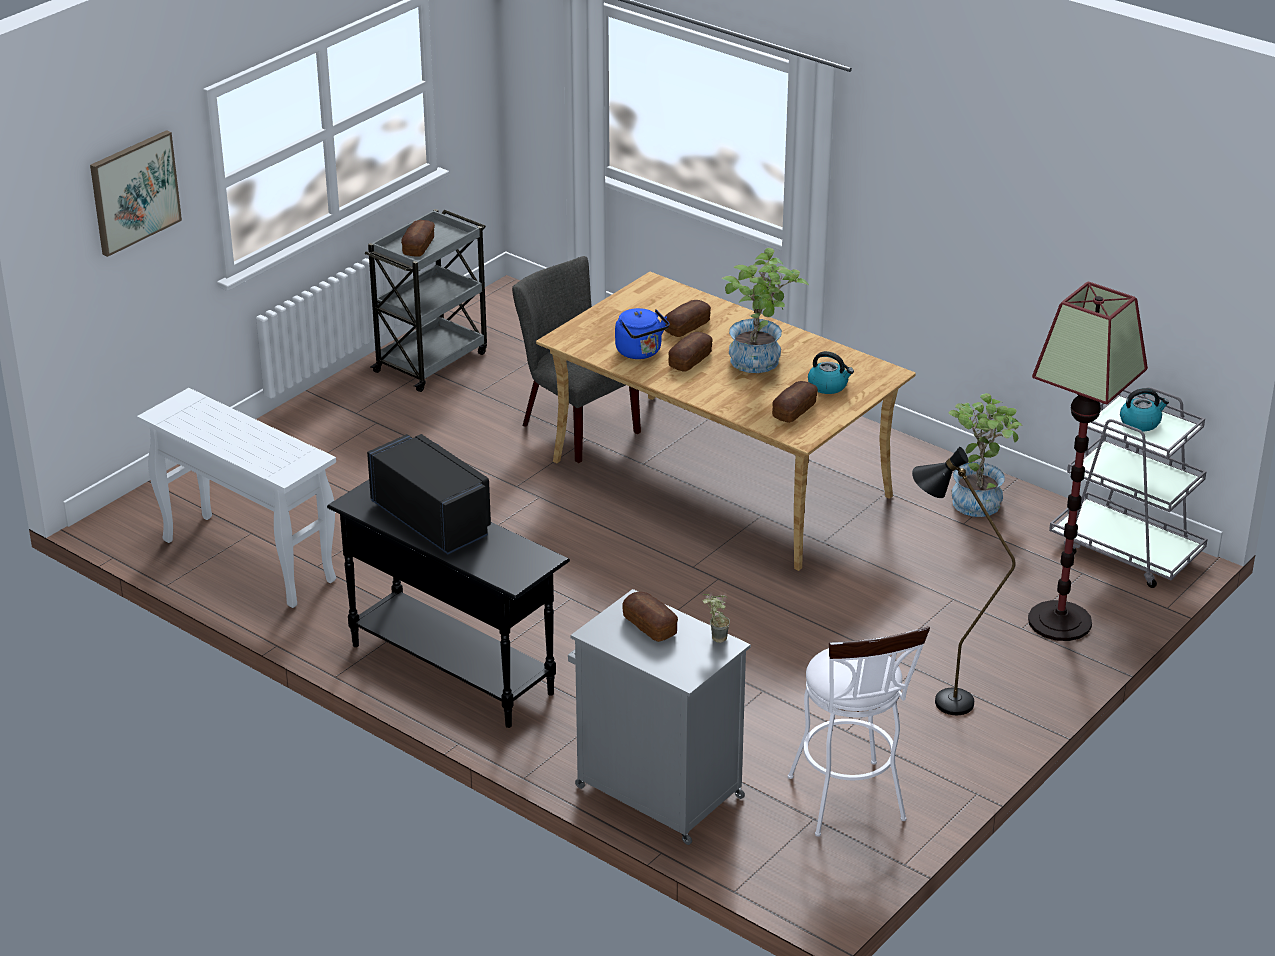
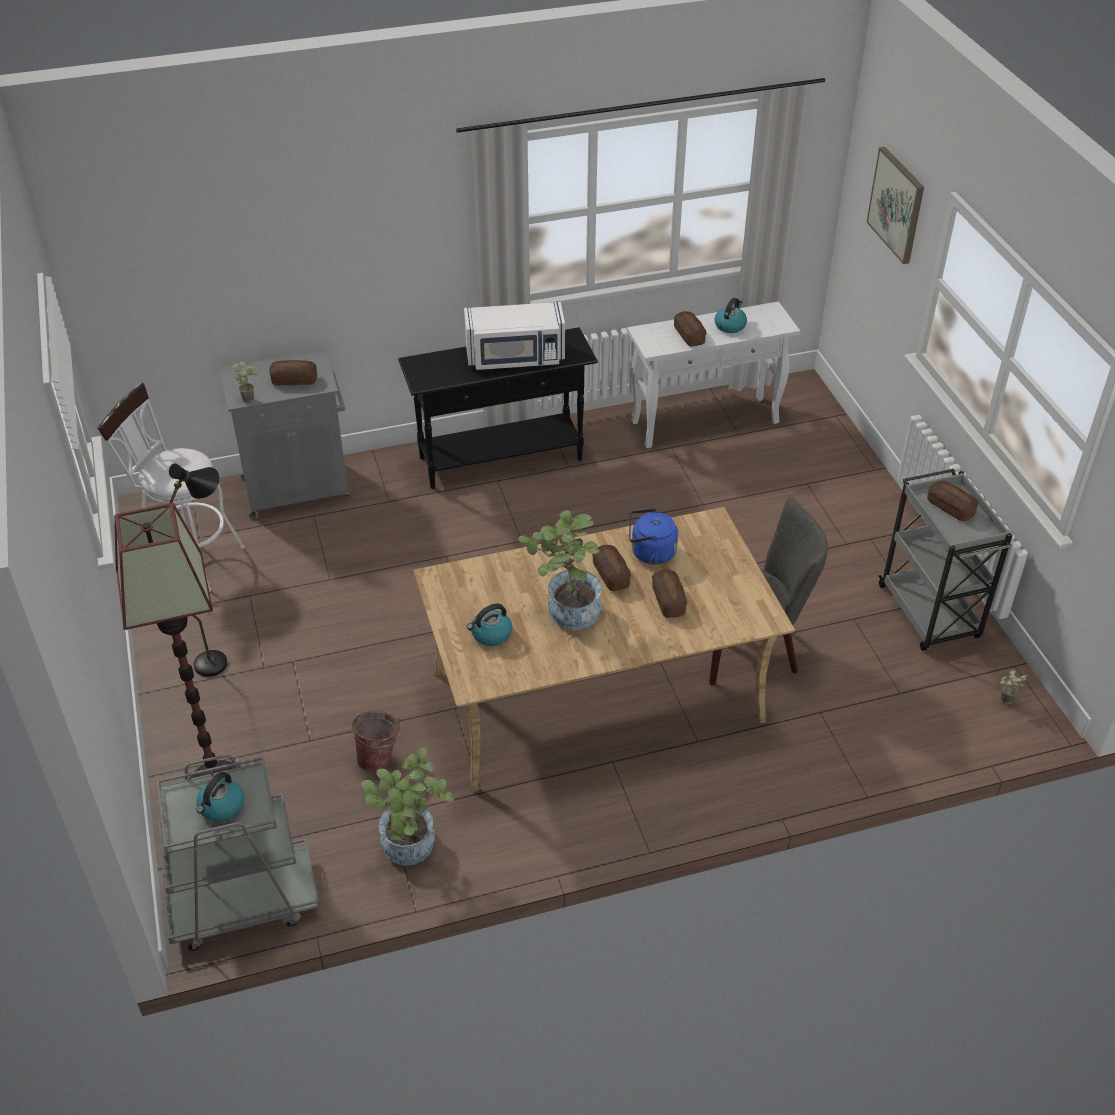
camera: 125 degrees right, 10 degrees up
(218, 428) = (730, 325): none -> kettle
(433, 519) = (515, 358): black microwave -> white microwave
(505, 308) = (1004, 702): none -> potted plant
(794, 410) = (475, 593): bread -> bread (689, 335)
(921, 554) = (380, 758): none -> bucket

